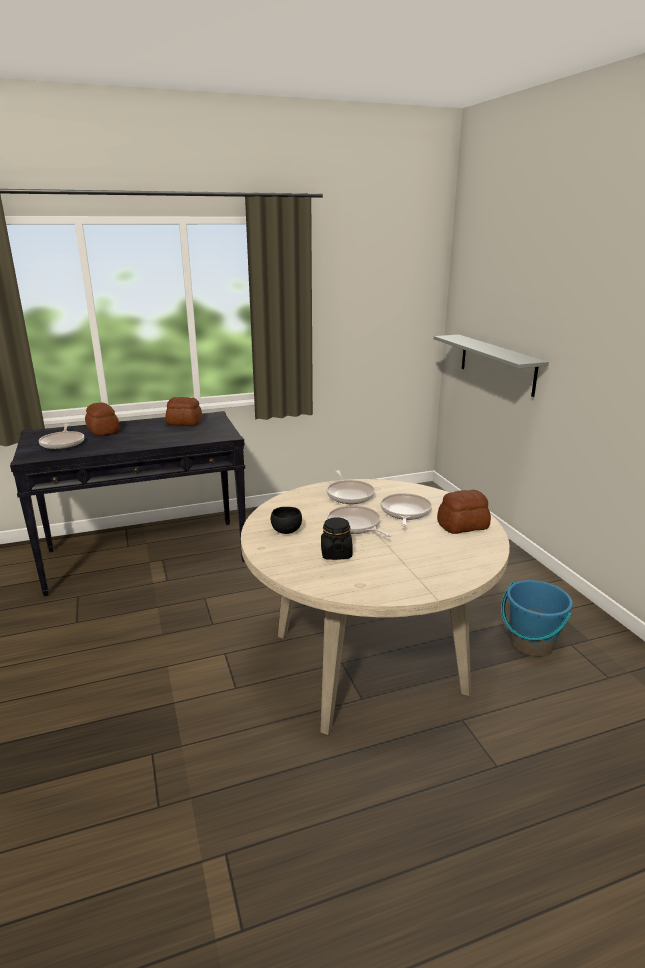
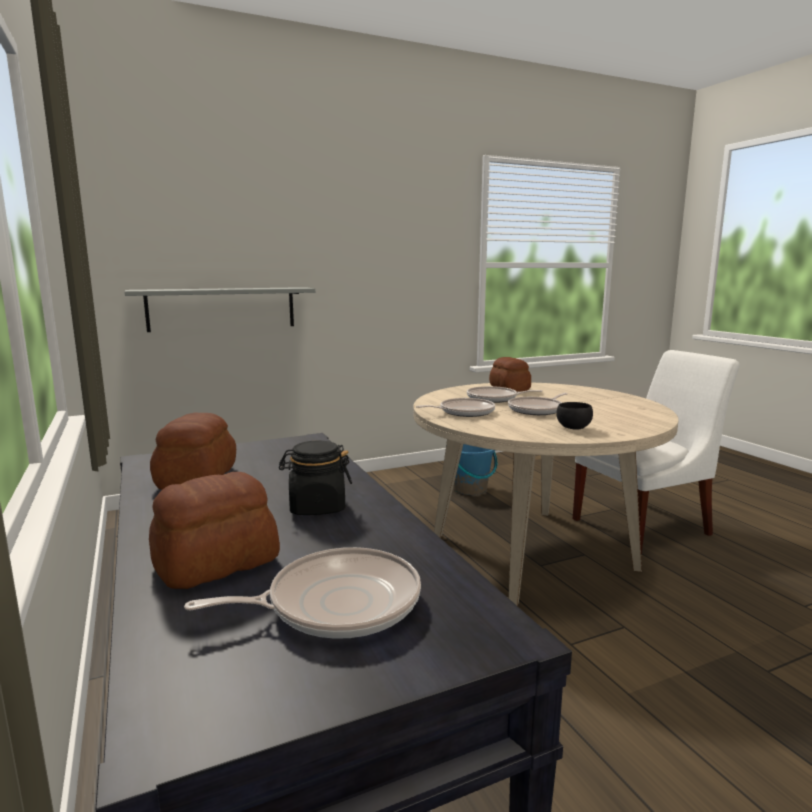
camera: 95 degrees left, 10 degrees down
(336, 553) = (599, 414): black jar -> black jar (317, 507)
(442, 783) = (645, 526): none -> white chair

